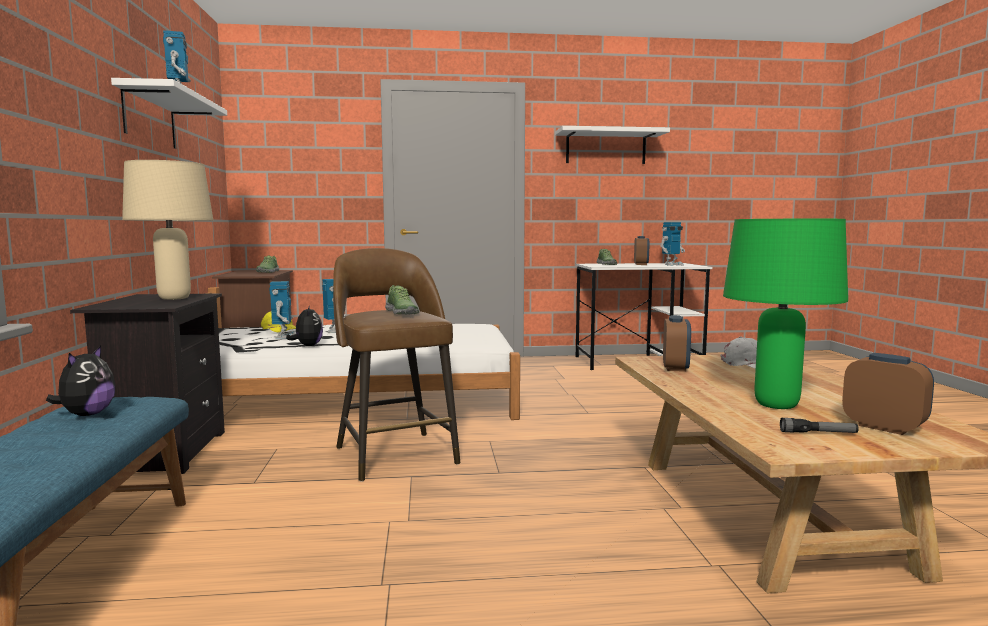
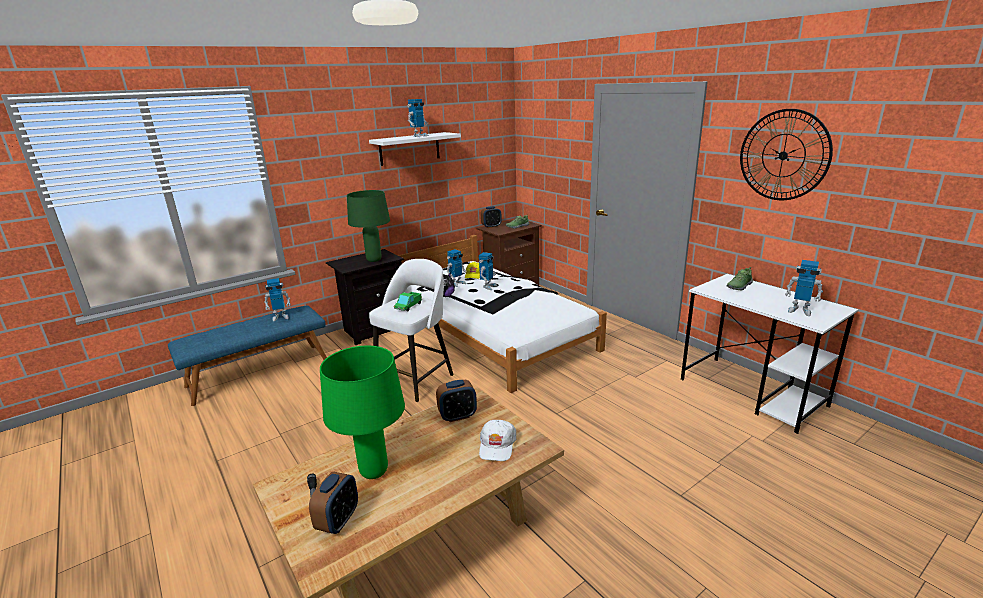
camera: 60 degrees right, 15 degrees up
(86, 414) = (280, 317): plush toy -> toy robot
(174, 298) = (374, 260): beige table lamp -> green table lamp
(395, 454) = (416, 379): brown stool -> white stool
(401, 313) = (408, 306): shoe -> toy truck
(605, 147) = (783, 155): white shelf -> wall clock
(641, 264) = (773, 297): alarm clock -> alarm clock (491, 226)

